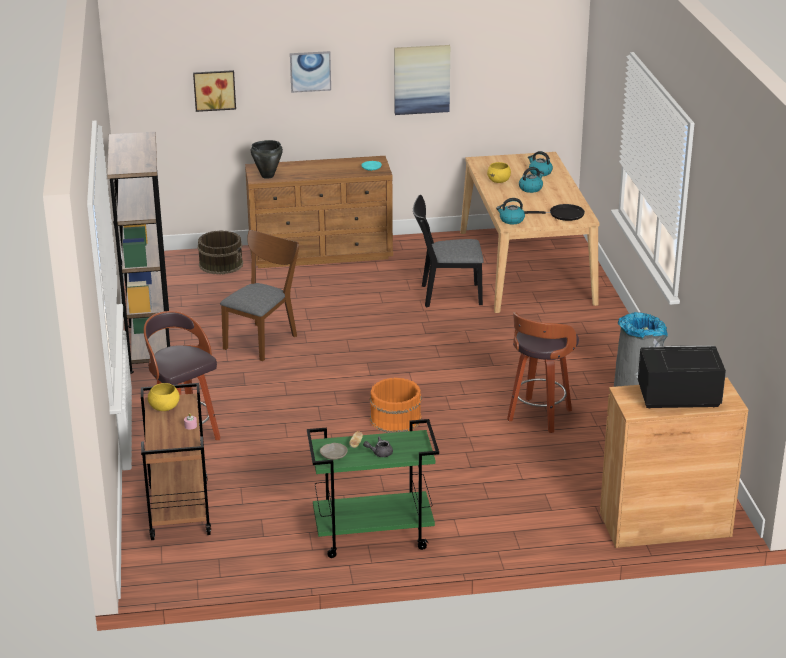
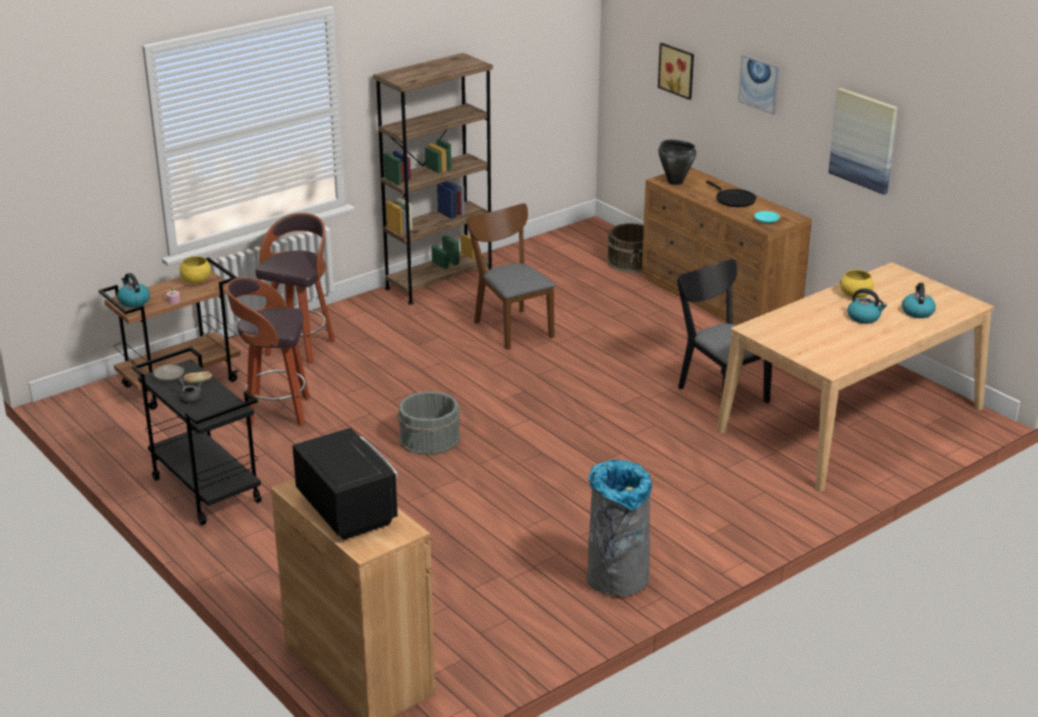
camera: 60 degrees right, 0 degrees up
(263, 339) = (511, 326): brown chair -> brown chair turned 120 degrees counterclockwise
(372, 536) = (205, 490): green cart -> black cart
(395, 419) = (429, 438): orange bucket -> grey bucket
(511, 220) = (762, 328): kettle -> kettle (133, 301)
(538, 417) = (515, 522): stool -> stool (276, 412)
(563, 215) = (821, 354): black frying pan -> black frying pan (733, 200)

